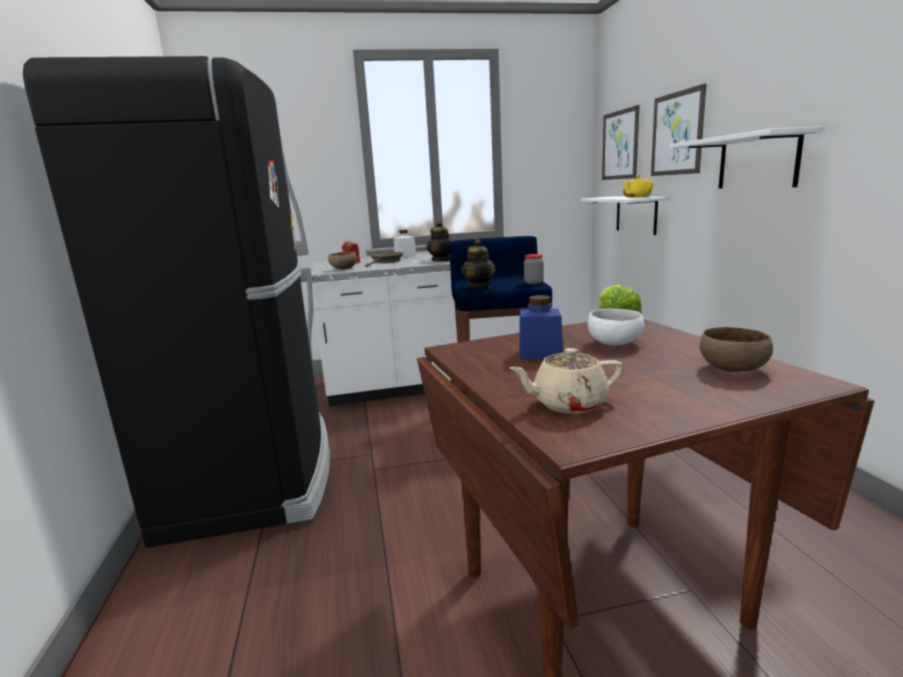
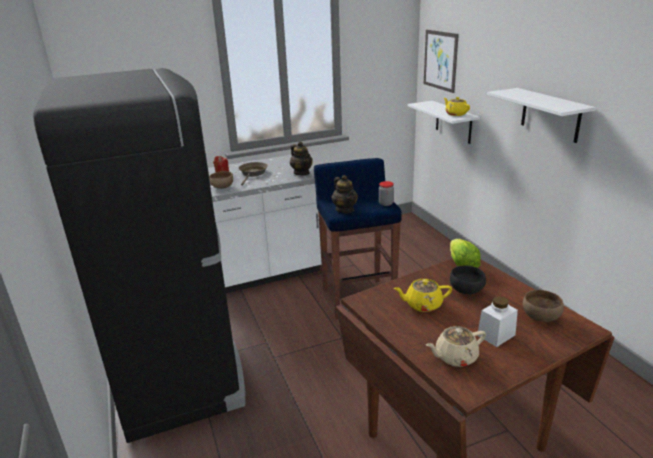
camera: 10 degrees left, 10 degrees up
(405, 256) = (264, 162): white jar -> white jar (496, 335)
(540, 354) = (422, 305): blue jar -> yellow teapot
(615, 343) = (467, 290): white bowl -> black bowl
(677, 134) = (489, 70): picture -> none

